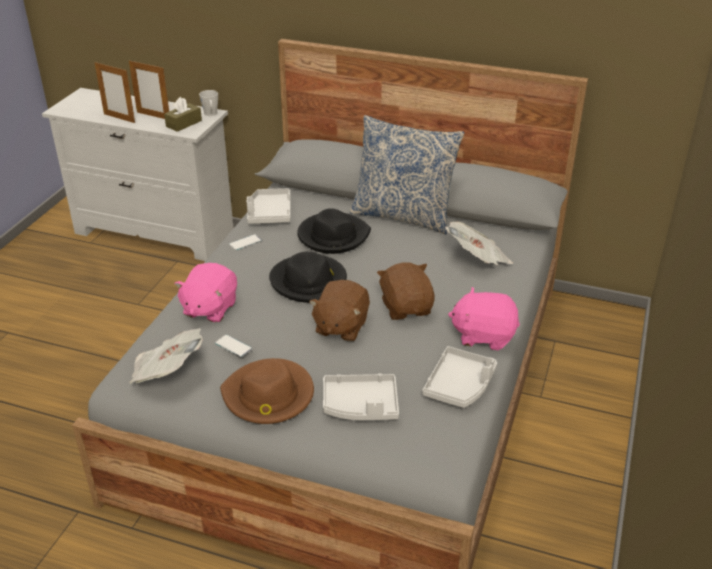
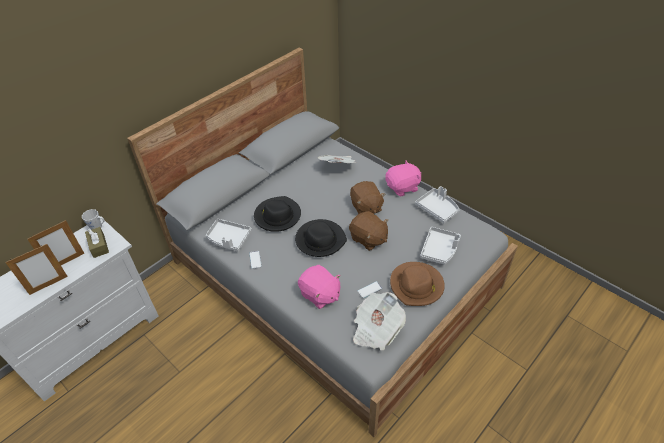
camera: 65 degrees left, 10 degrees up
(403, 215) = (275, 180): pillow -> none
(406, 308) = (366, 207): brown plush toy -> brown plush toy turned 120 degrees counterclockwise
(483, 335) = (403, 187): pink plush toy -> pink plush toy turned 150 degrees counterclockwise

